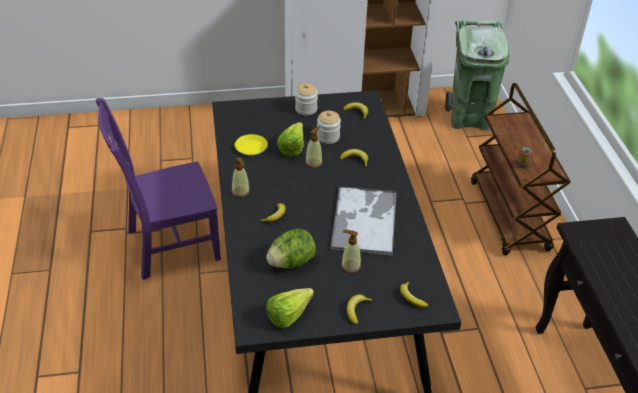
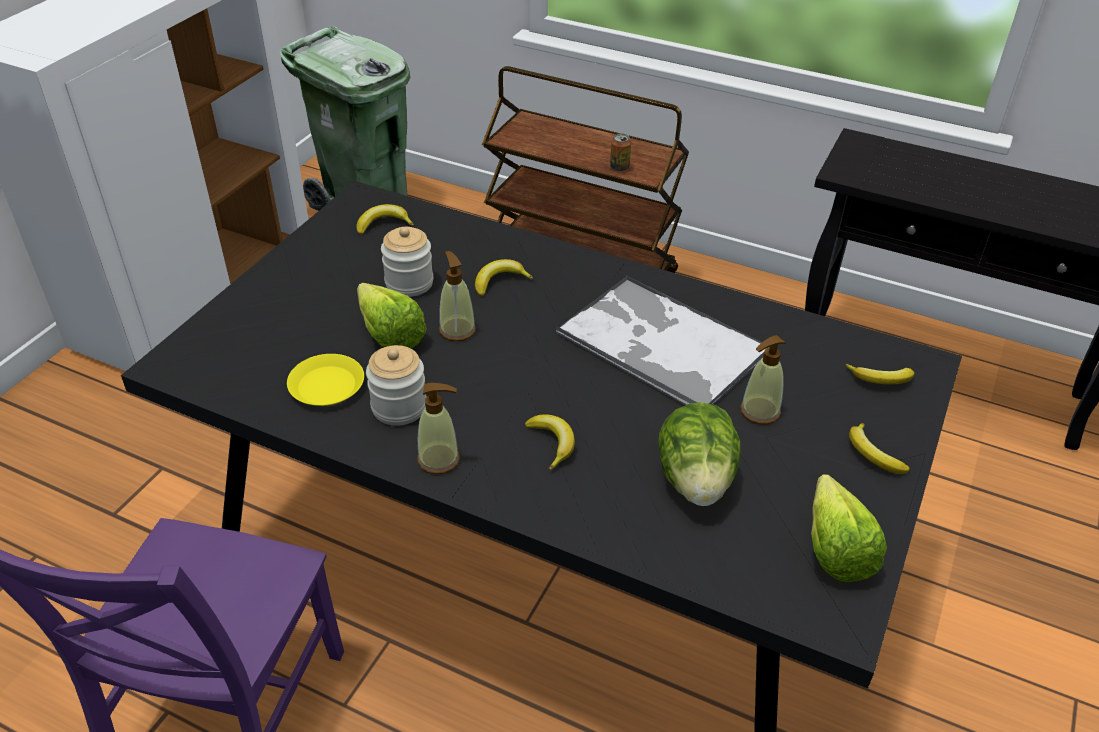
camera: 55 degrees left, 0 degrees up
(306, 109) = (304, 272): jar -> jar (399, 407)

